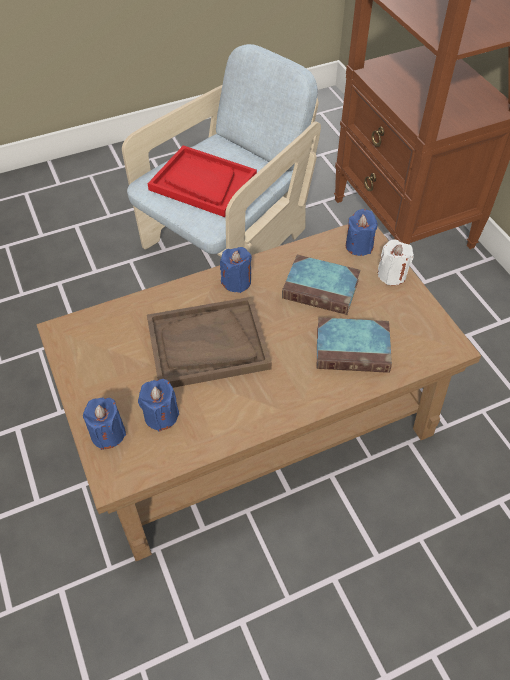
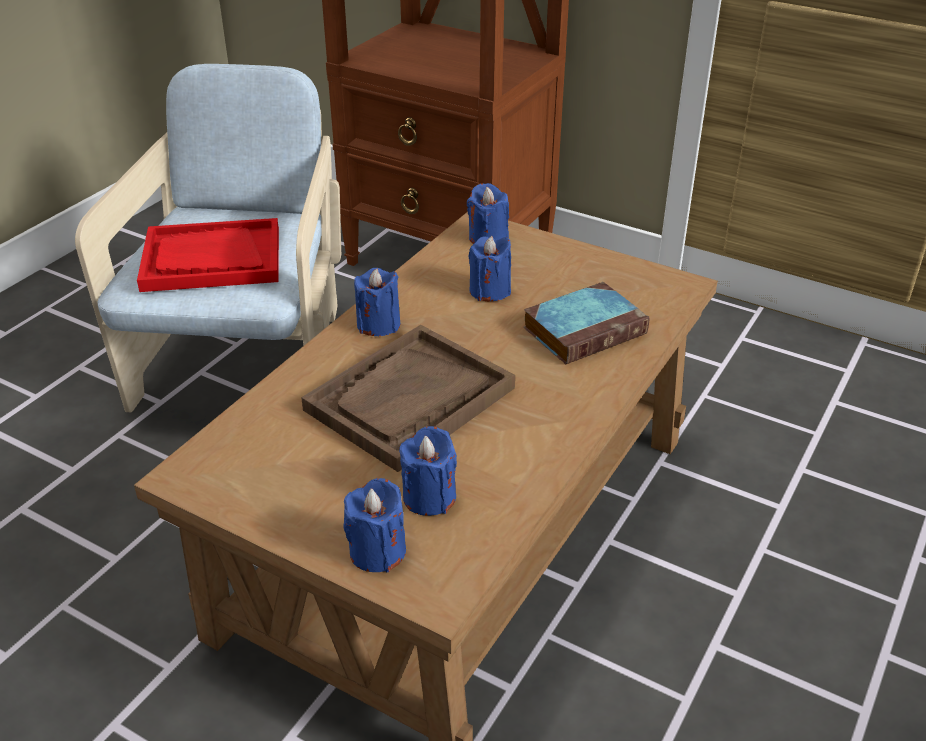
camera: 35 degrees left, 15 degrees down
(322, 289) = (490, 291): book -> blue candle
(392, 275) = (552, 249): white candle -> none

